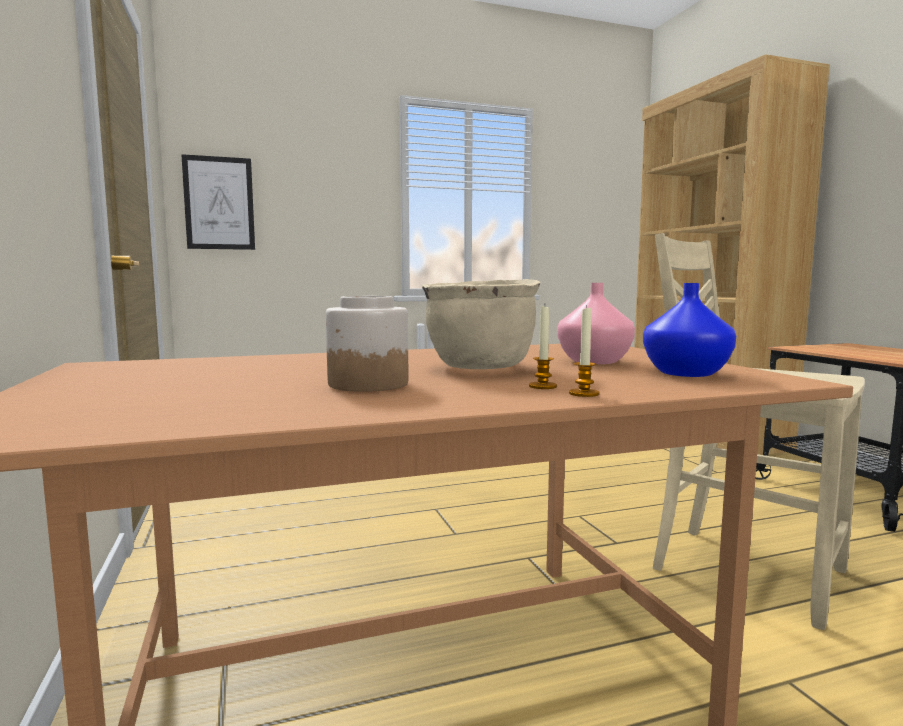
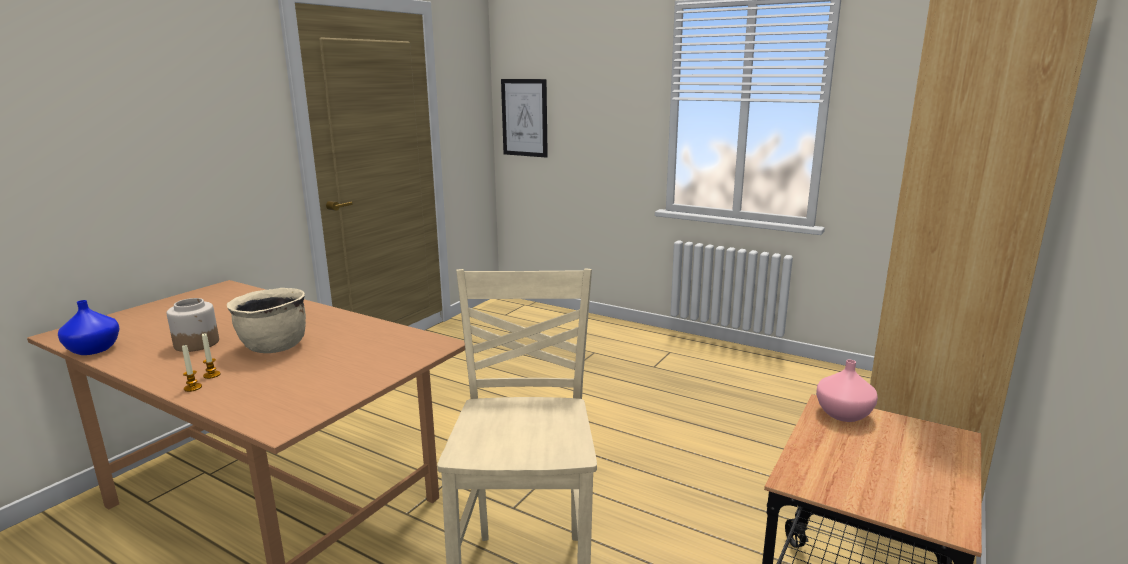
camera: 50 degrees right, 10 degrees up
(596, 361) = (330, 364): pink vase -> pink vase (844, 415)
(688, 373) = (292, 396): blue vase -> blue vase (94, 350)

